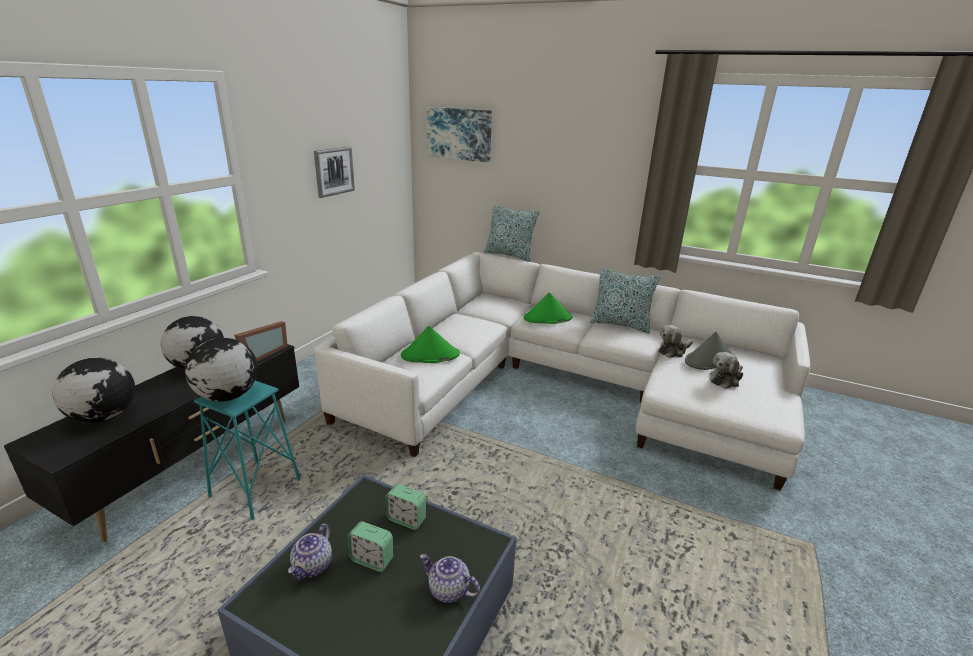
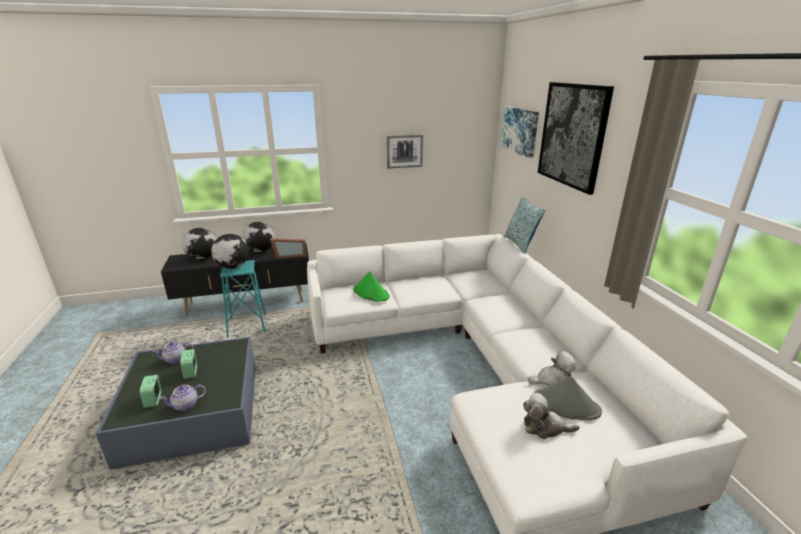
camera: 50 degrees right, 0 degrees up
(406, 519) = (228, 367): alarm clock -> alarm clock (153, 400)
(448, 590) = (185, 405): teapot -> teapot turned 105 degrees counterclockwise
(547, 318) = (495, 305): green hat -> none
(552, 131) = (572, 135): none -> picture
(620, 324) = (549, 338): pillow -> none
(673, 351) = (553, 380): plush toy -> plush toy turned 150 degrees clockwise

